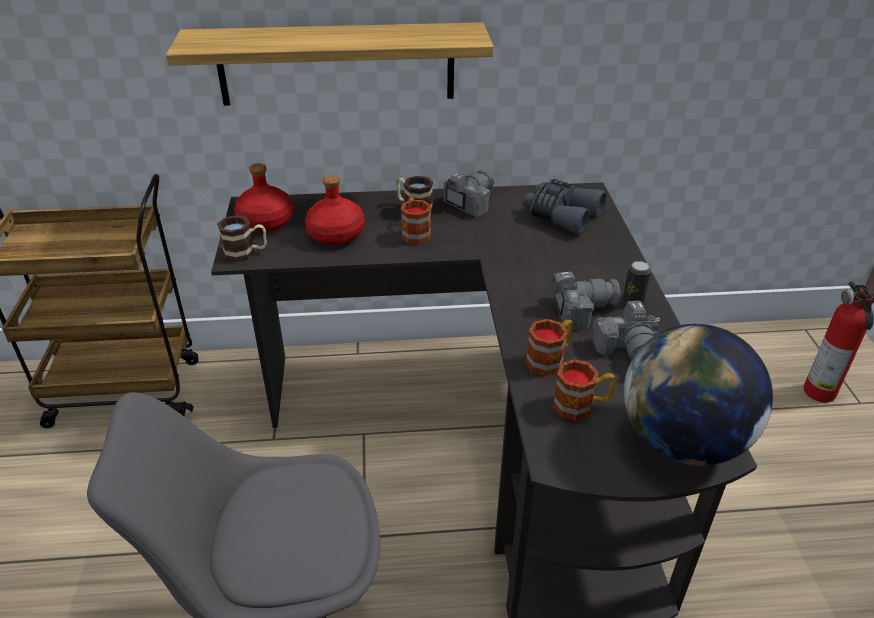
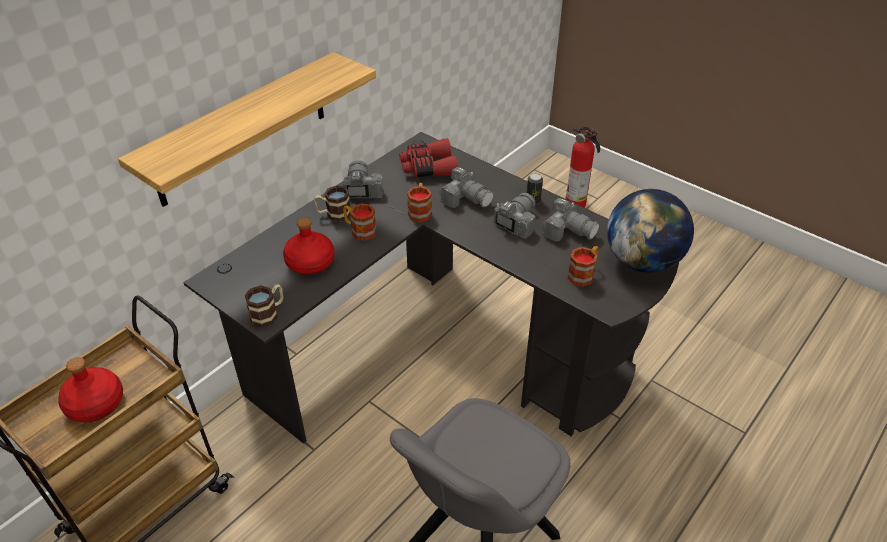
camera: 45 degrees left, 5 degrees up
(266, 222) = (246, 284): red bottle -> red bottle (96, 404)
(550, 359) = (539, 260): mug -> mug (420, 211)
(559, 260) = (466, 198): none -> camera
(561, 215) = (428, 167): grey binoculars -> red binoculars

